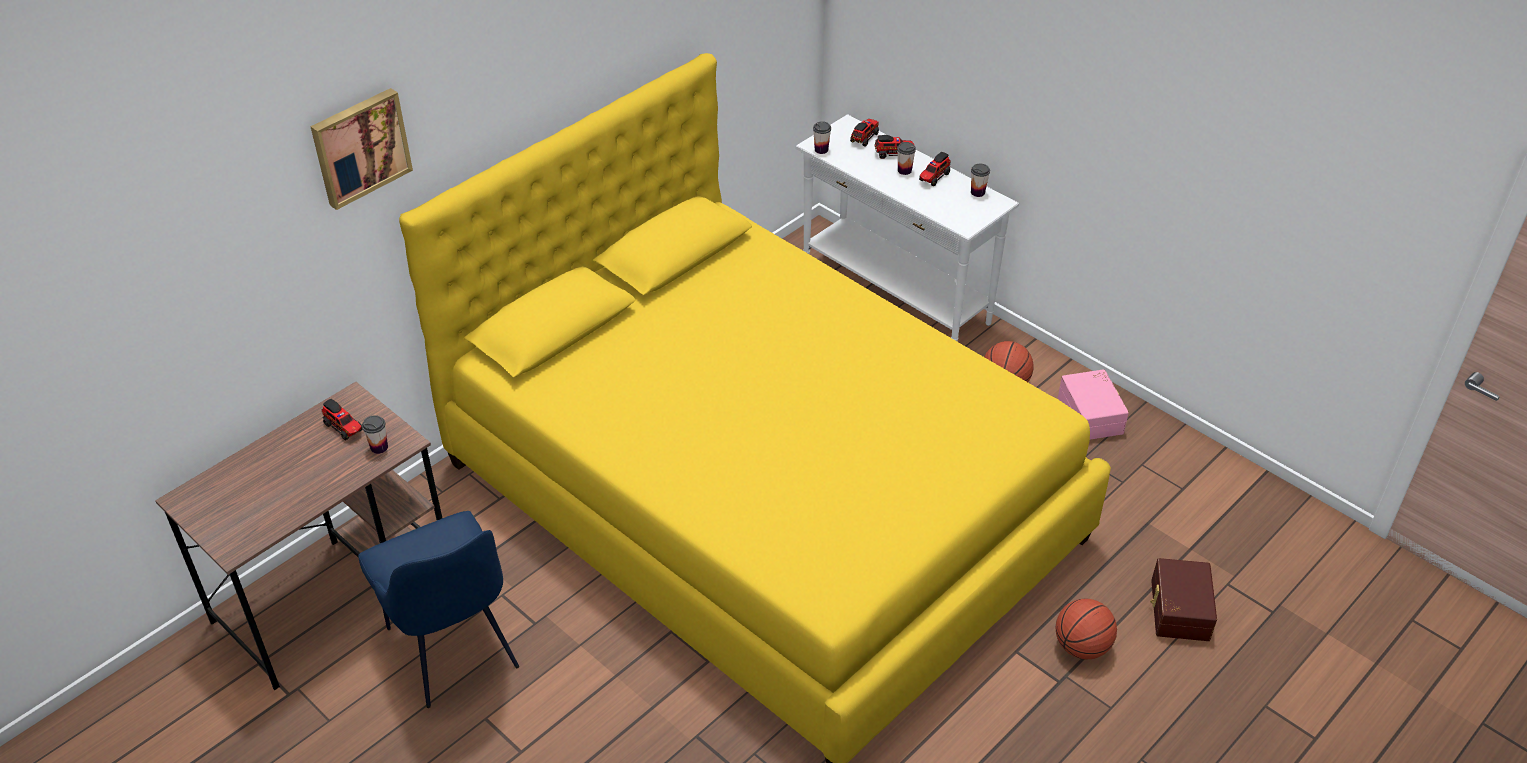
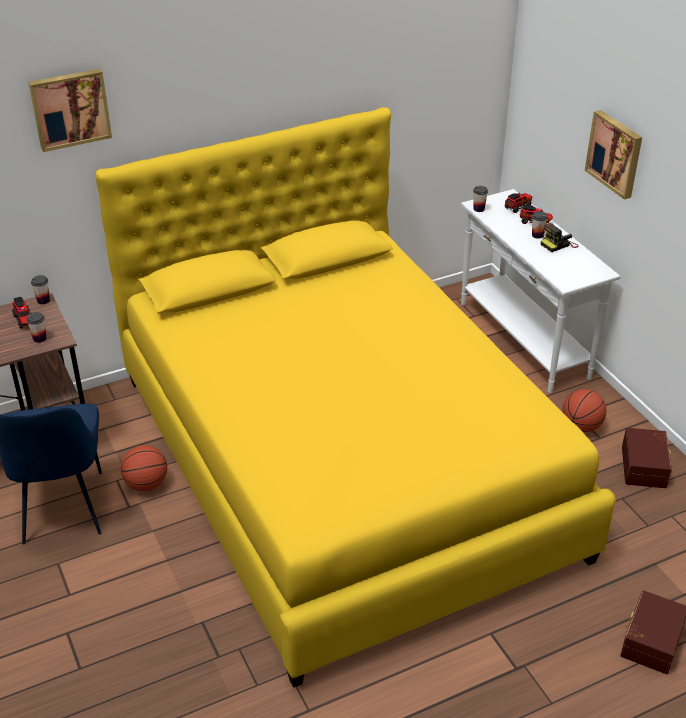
camera: 20 degrees right, 5 degrees down
(933, 177) = (558, 244): toy truck -> camera
(977, 192) = (589, 262): cup -> cup (43, 301)
(995, 64) = (615, 153): none -> picture
(1081, 646) = (549, 646): basketball -> basketball (146, 484)
(1092, 415) = (645, 466): pink storage box -> brown storage box

